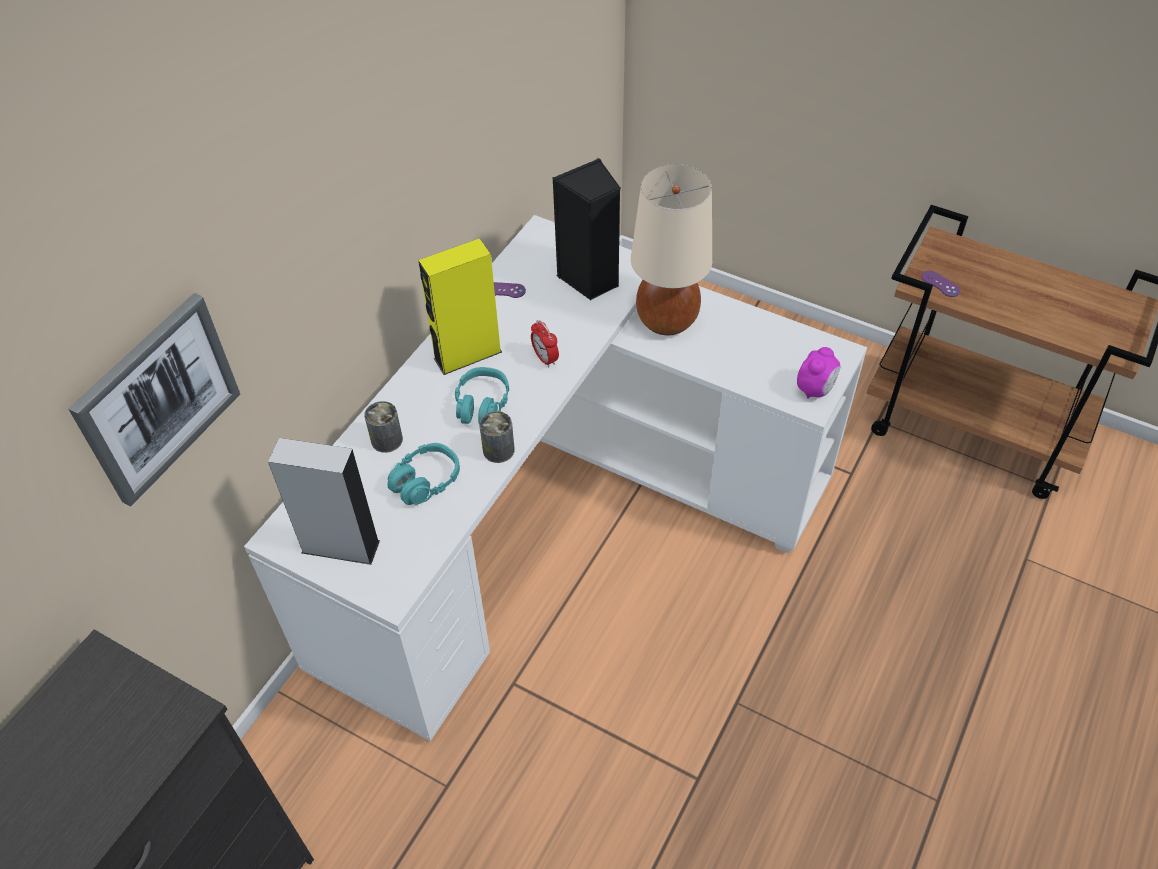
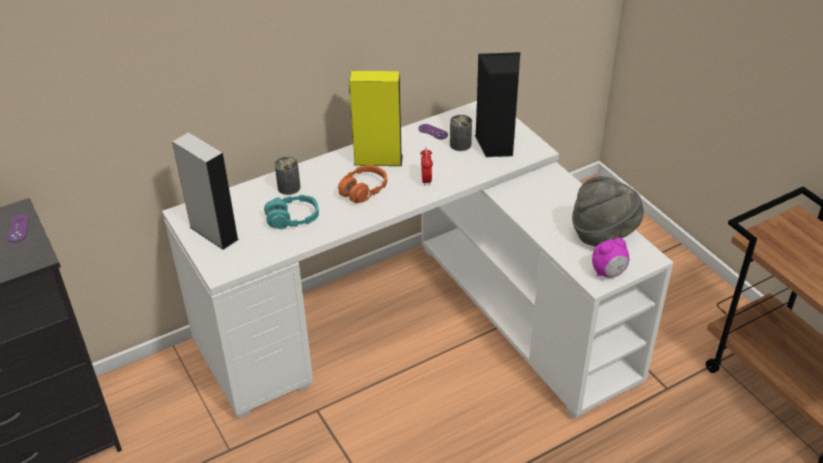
camera: 30 degrees right, 10 degrees down
(157, 398) = (119, 71): picture -> none
(482, 404) = (363, 190): turquoise headphones -> orange headphones
(498, 450) = (351, 219): can -> can (460, 144)
(666, 320) = (534, 191): beige table lamp -> none
(776, 344) = (603, 234): none -> grey hat
(940, 284) = (773, 245): purple game controller -> purple game controller (18, 228)

